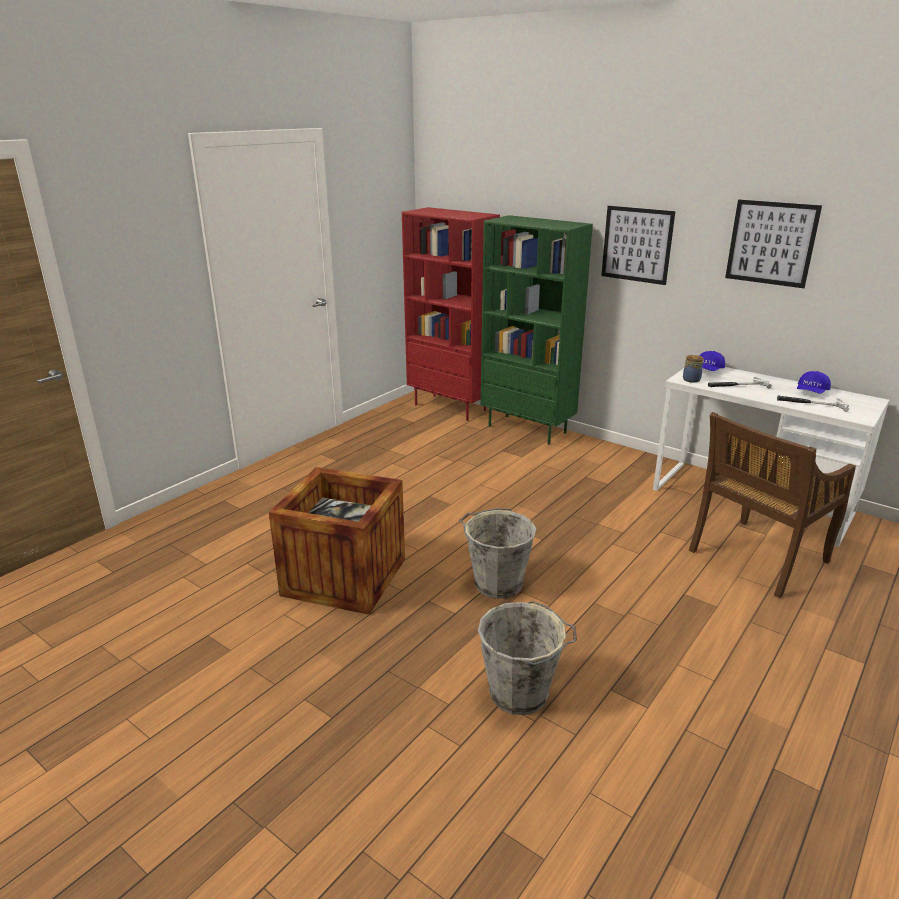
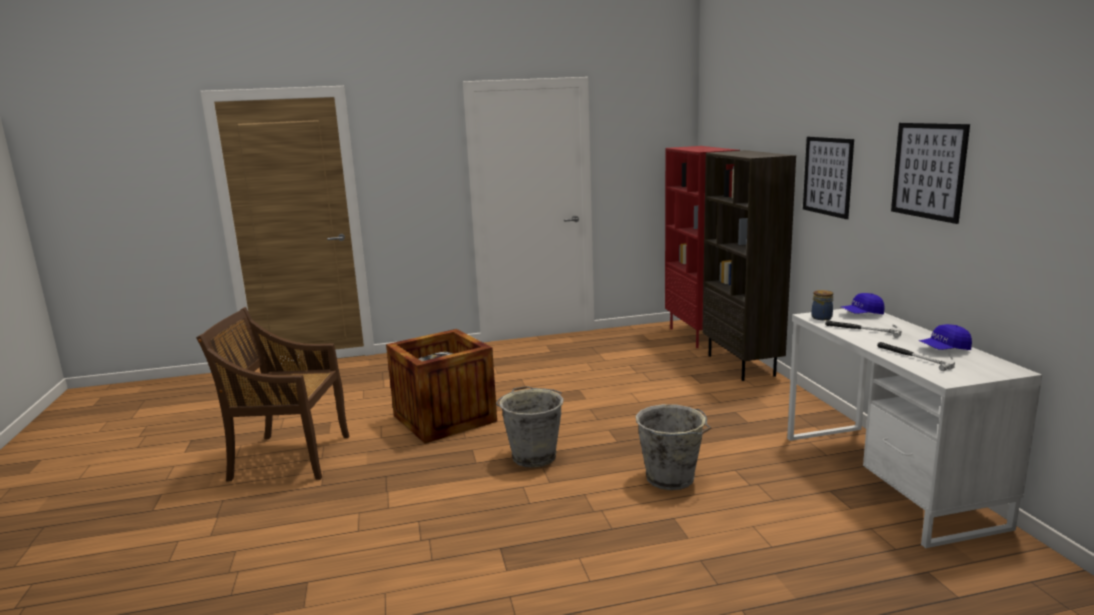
camera: 40 degrees right, 10 degrees down
(521, 693) = (439, 522): grey bucket -> grey bucket (672, 479)
(528, 429) = (742, 365): green bookcase -> brown bookcase
(757, 557) = (802, 521): brown chair -> brown chair (289, 457)

